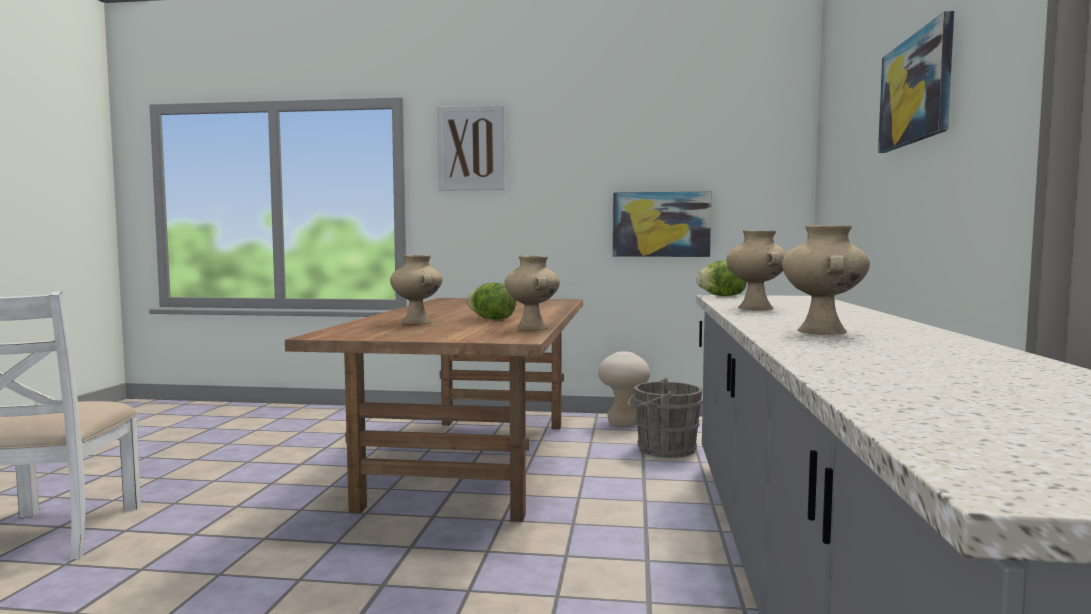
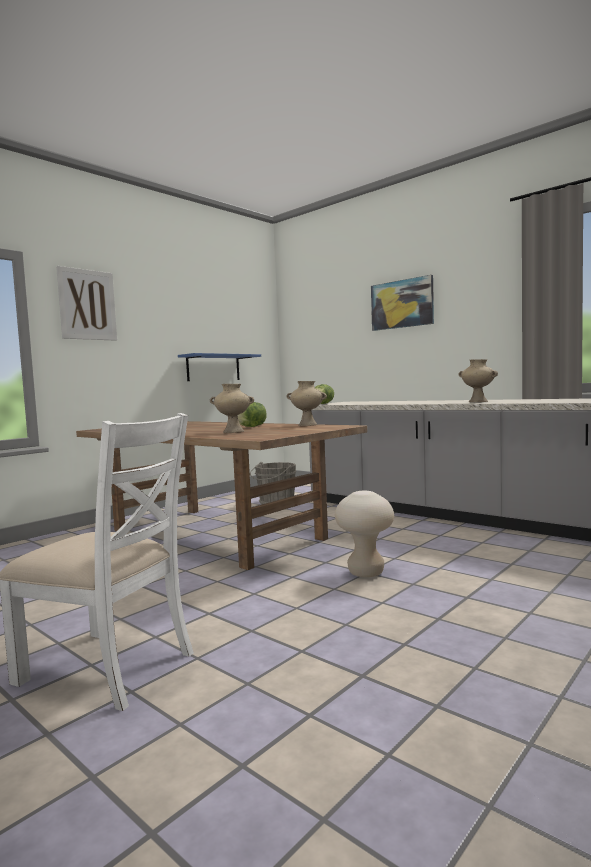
camera: 55 degrees left, 0 degrees up
(623, 424) = (219, 501): beige stool -> beige stool (366, 572)
(661, 224) = (213, 368): picture -> blue shelf
(756, 308) = (389, 403): beige vase -> none

